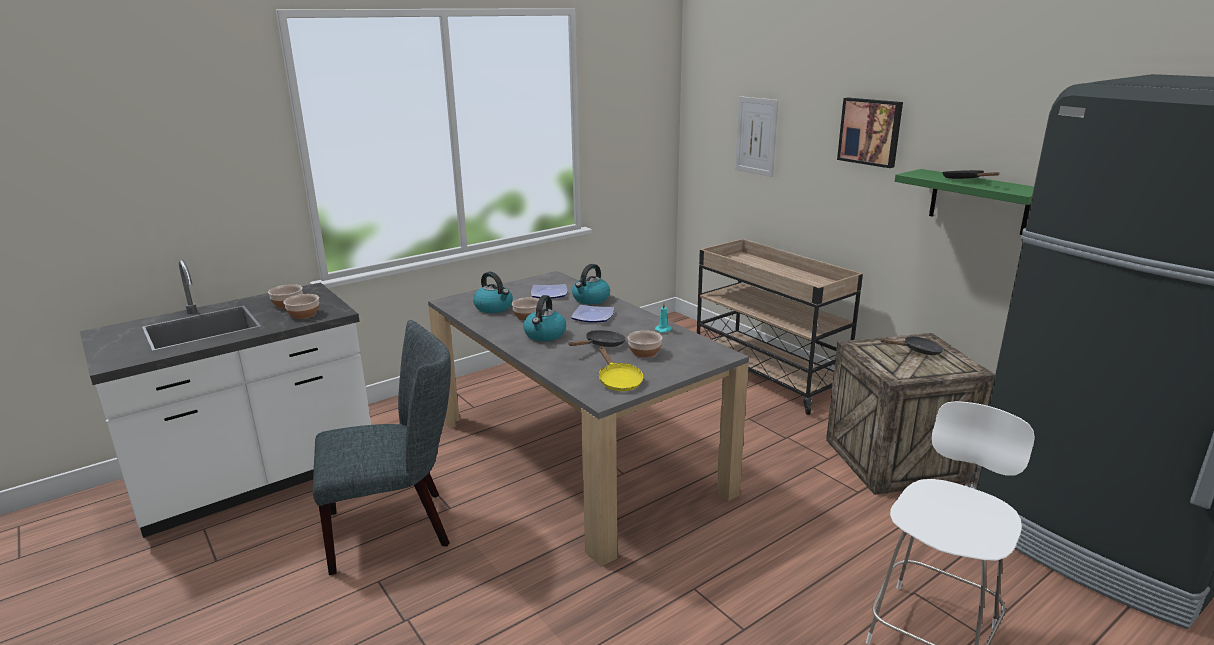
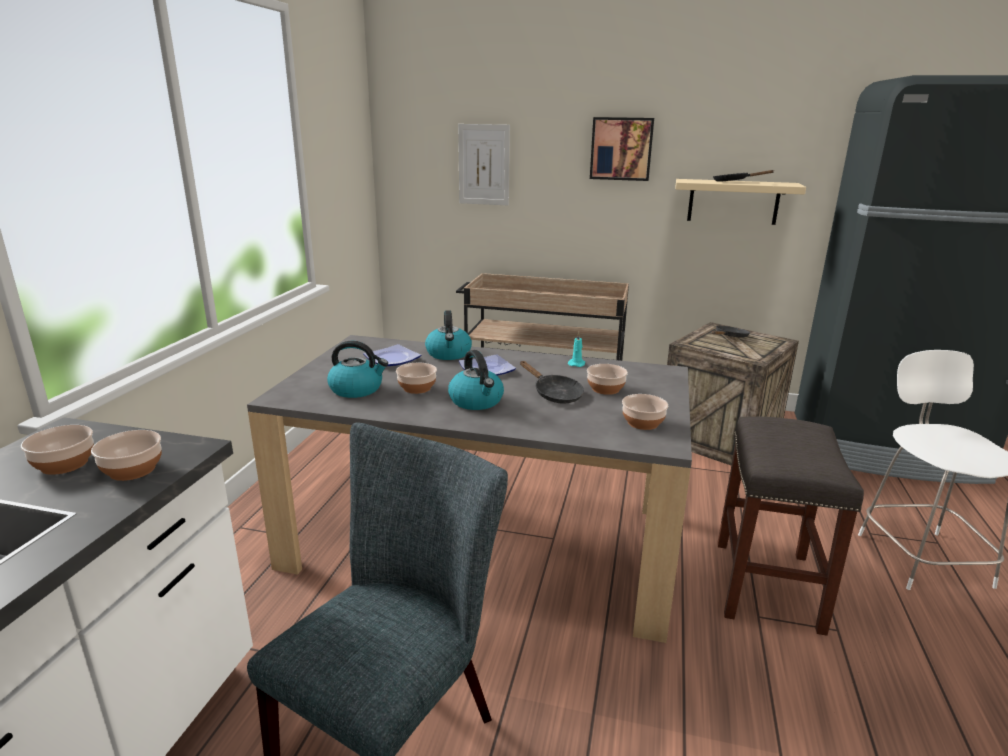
camera: 40 degrees left, 0 degrees up
(602, 345) = (554, 394): black frying pan -> black frying pan turned 135 degrees clockwise
(618, 381) = (642, 423): yellow frying pan -> bowl
(736, 577) = (768, 586): none -> grey stool
(978, 201) = (733, 201): green shelf -> beige shelf

